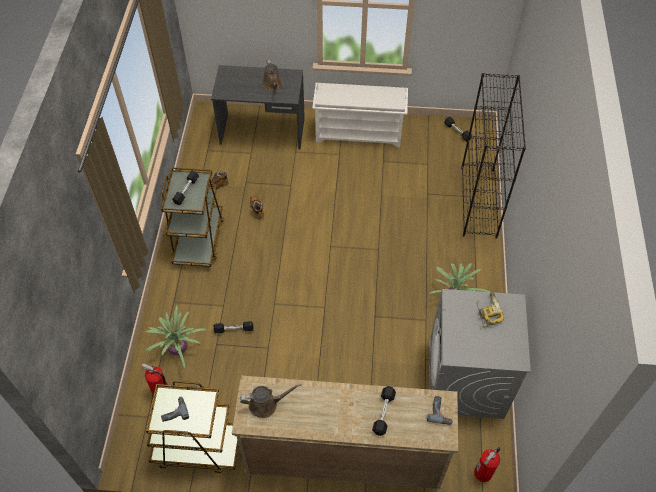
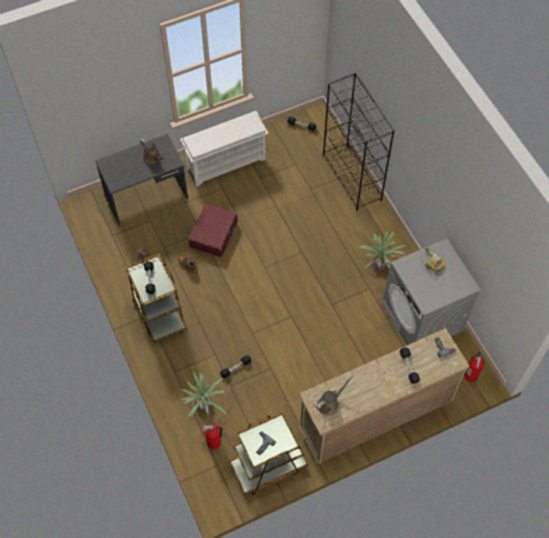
camera: 30 degrees left, 5 degrees up
(302, 192) = (214, 234): none -> red suitcase

